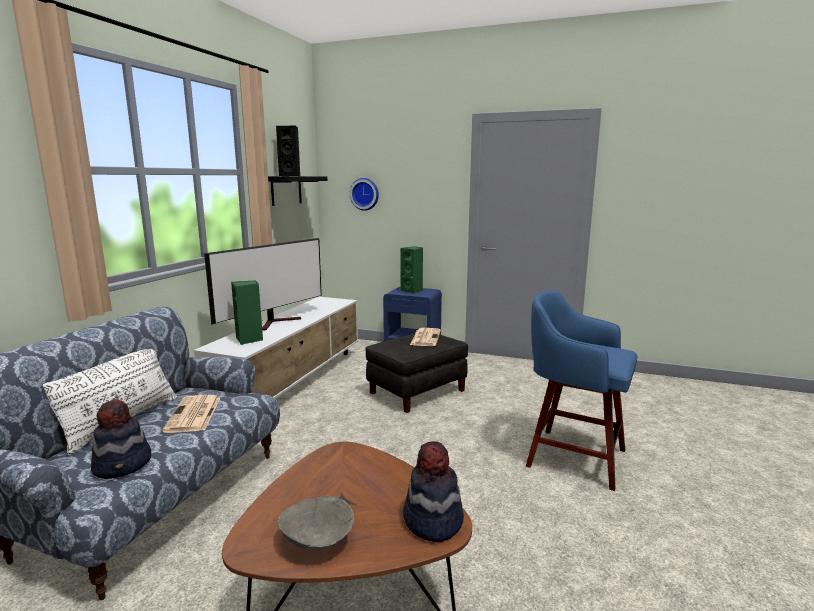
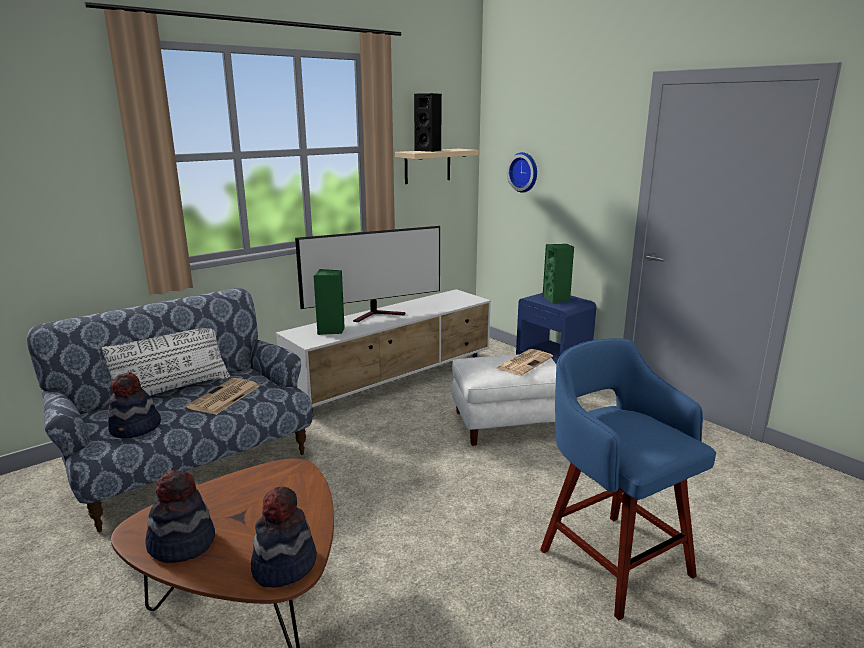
camera: 30 degrees right, 5 degrees up
(286, 190) = (427, 166): black shelf -> beige shelf
(316, 540) = (182, 543): grey bowl -> hat
(417, 391) = (508, 423): black ottoman -> white ottoman

